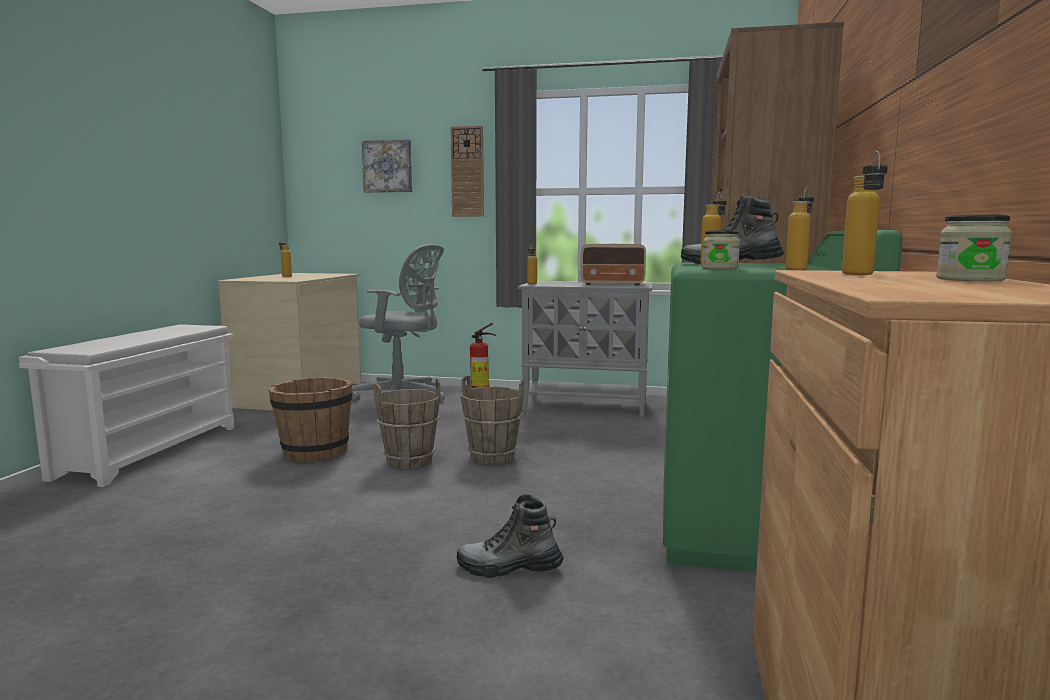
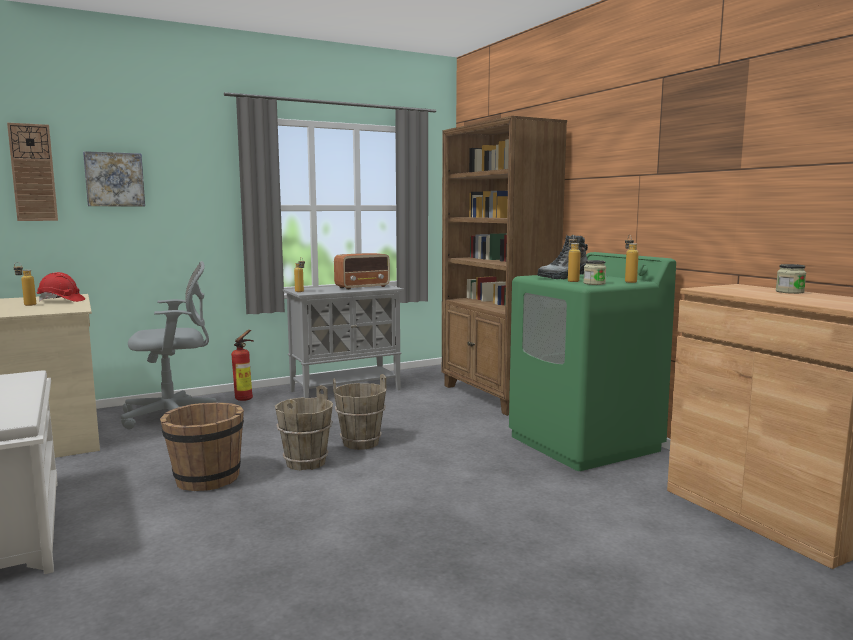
camera: 40 degrees left, 0 degrees up
(316, 275) = (61, 301): none -> red hard hat
(467, 172) = (205, 188): wall clock -> wall clock (33, 173)
(509, 568) = (514, 502): boot -> none
(861, 275) = (742, 291): bottle -> none

